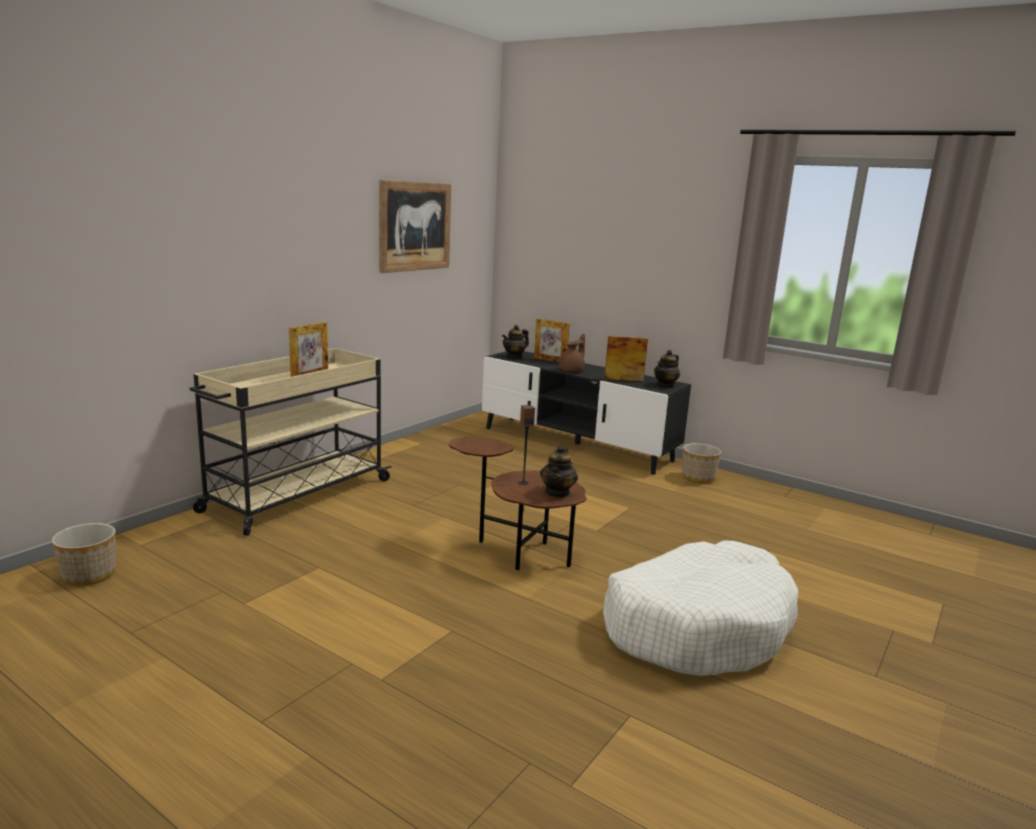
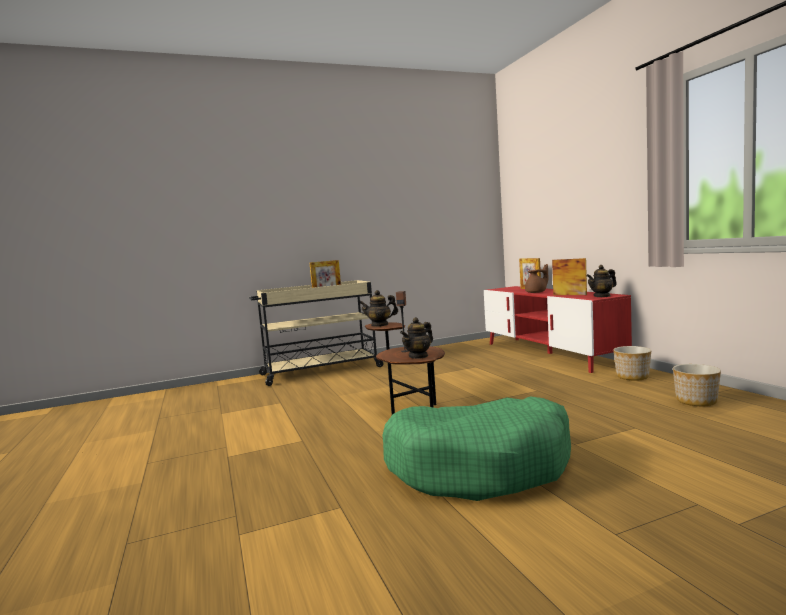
camera: 35 degrees right, 10 degrees down
(90, 575) = (180, 395): planter -> planter (696, 401)
(415, 226) = (424, 202): picture -> none
(514, 357) = (506, 289): teapot -> teapot (380, 325)
(576, 444) = (548, 353): black tv stand -> red tv stand
(696, 626) = (480, 466): white dog bed -> green dog bed

